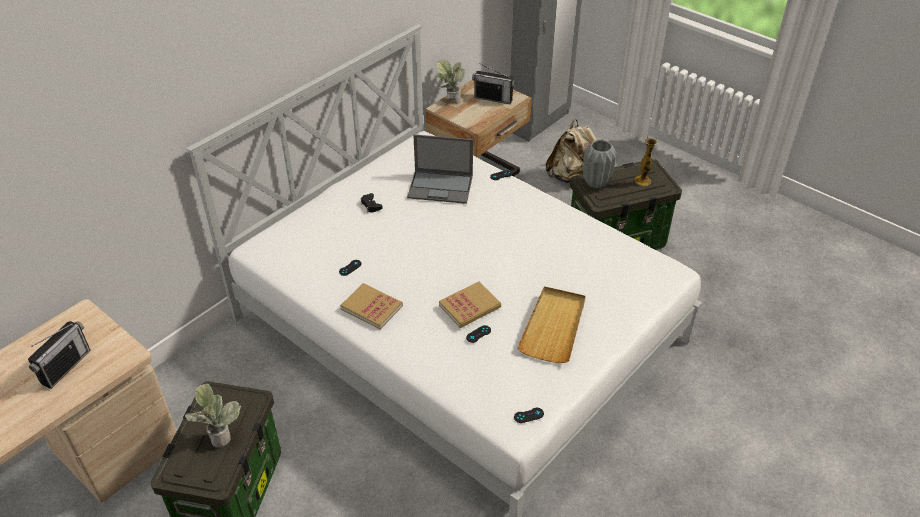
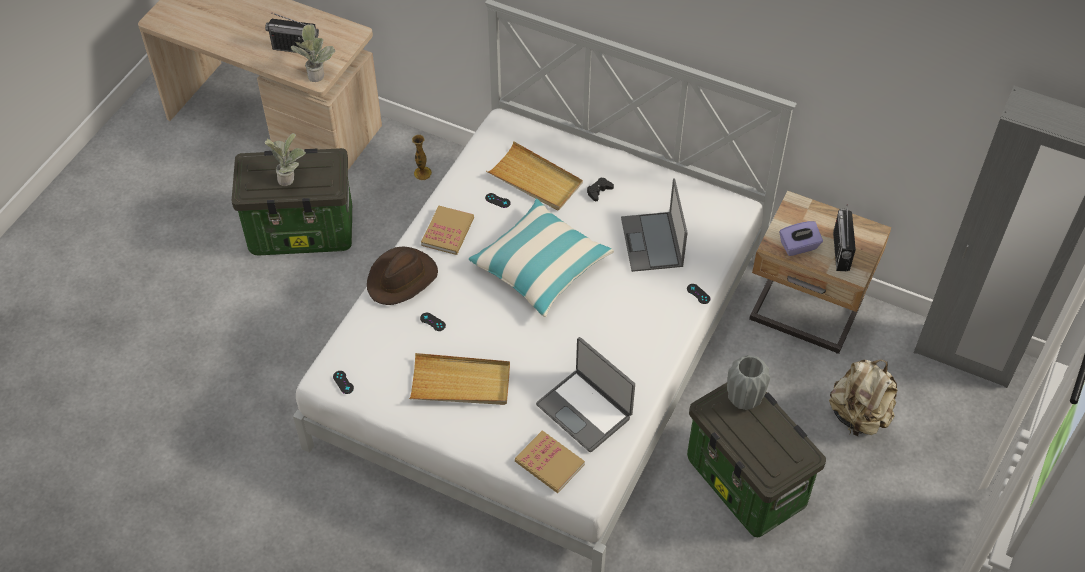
camera: 75 degrees right, 10 degrees up
(338, 240) = (535, 179): none -> beige tray
(416, 349) = (402, 278): none -> brown hat
(439, 254) = (540, 266): none -> pillow
(450, 100) = (816, 210): potted plant -> potted plant (316, 73)
(470, 306) = (469, 307): book -> book (549, 463)
(481, 114) = (799, 246): none -> purple tissue box
(599, 256) = (585, 410): none -> laptop
(642, 181) = (768, 448): vase -> vase (422, 173)

